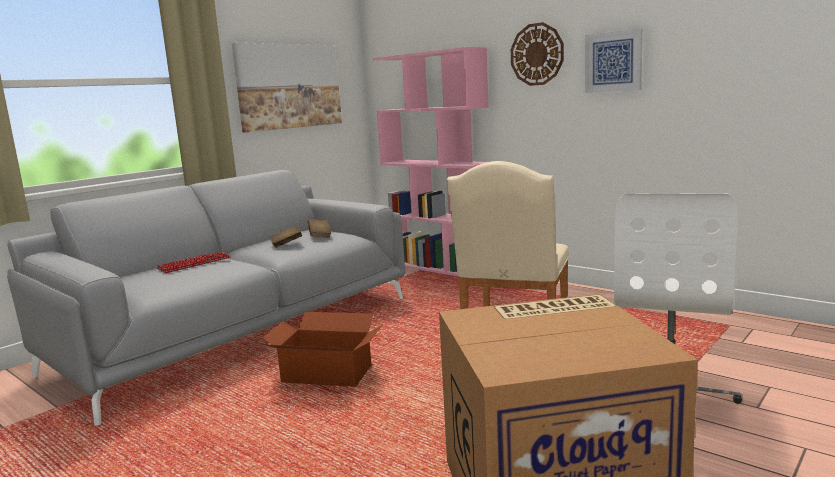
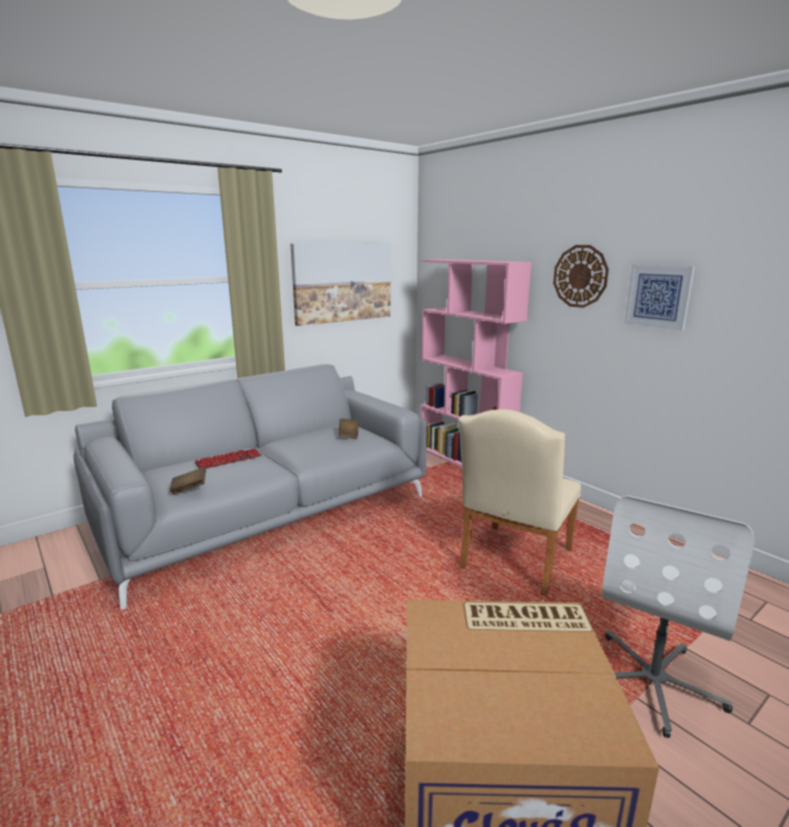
camera: 10 degrees right, 5 degrees up
(286, 244) = (315, 443): brown book -> brown book (189, 489)
(327, 375) = (328, 584): cardboard box -> none

